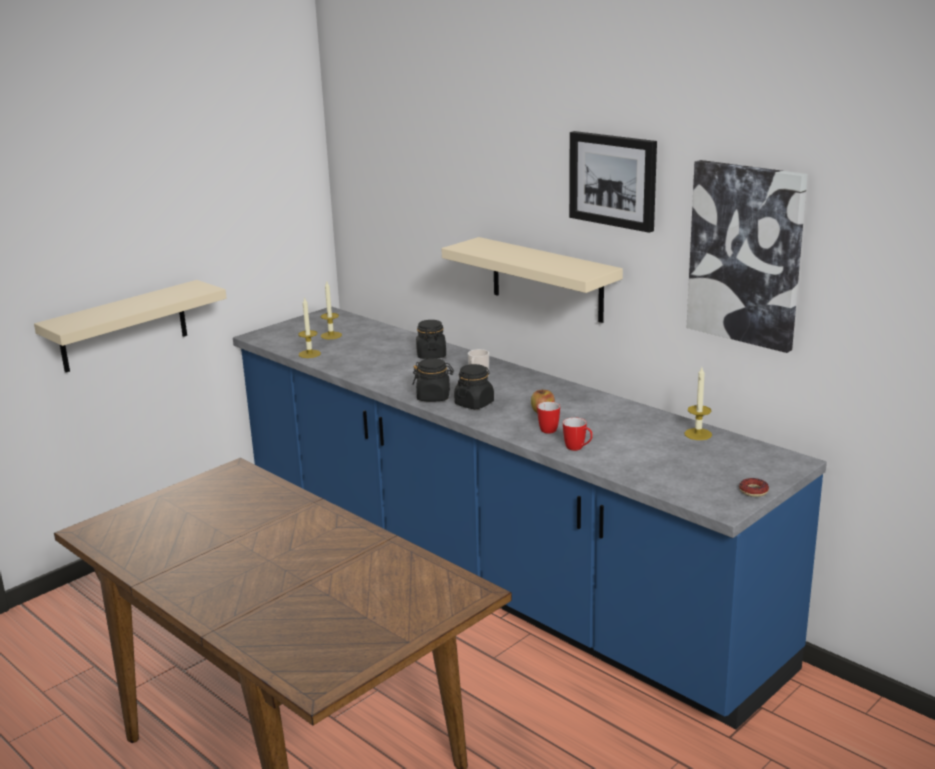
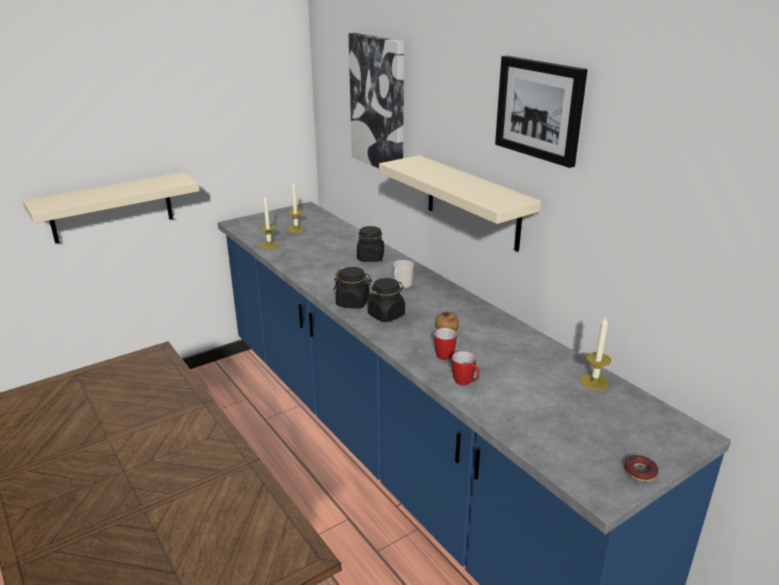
camera: 10 degrees right, 5 degrees up
(746, 254) = (670, 203): picture -> picture (379, 103)

